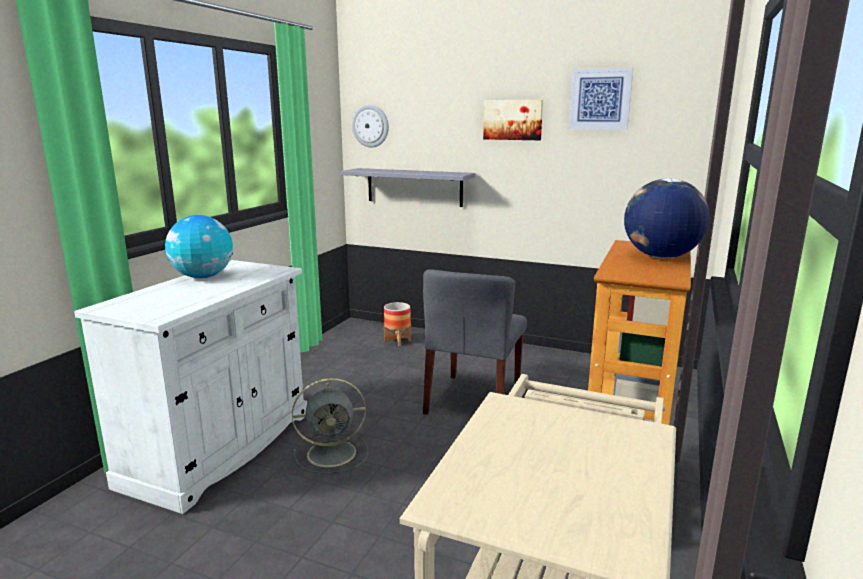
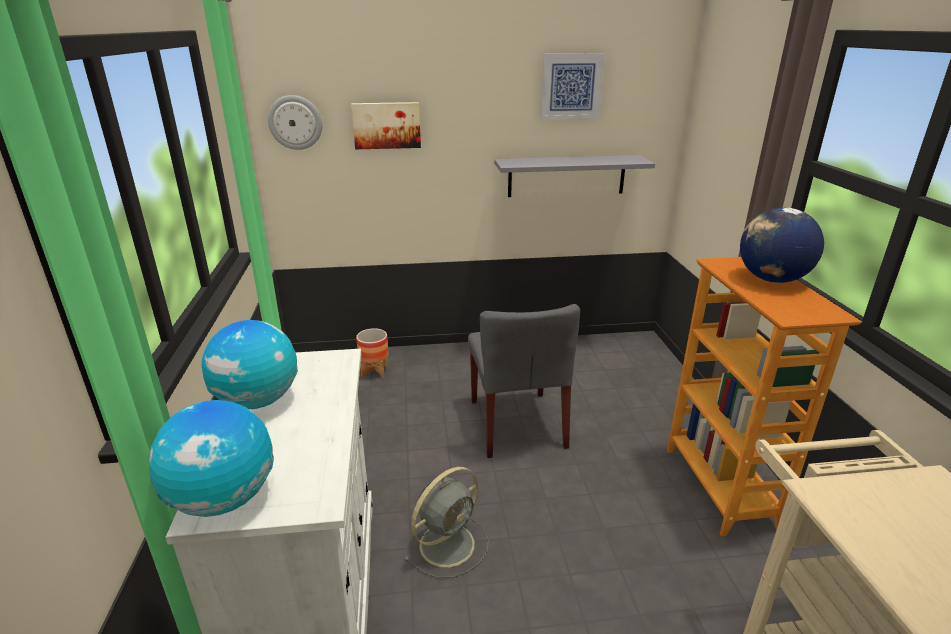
camera: 30 degrees left, 10 degrees up
(119, 305) = (224, 499): none -> globe
(414, 187) = (362, 193): grey shelf -> grey shelf (566, 176)
(513, 120) = (479, 110): picture -> picture (386, 125)

